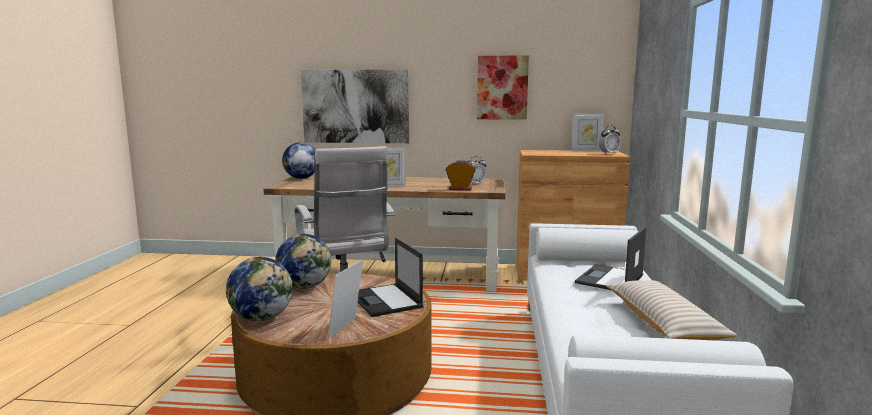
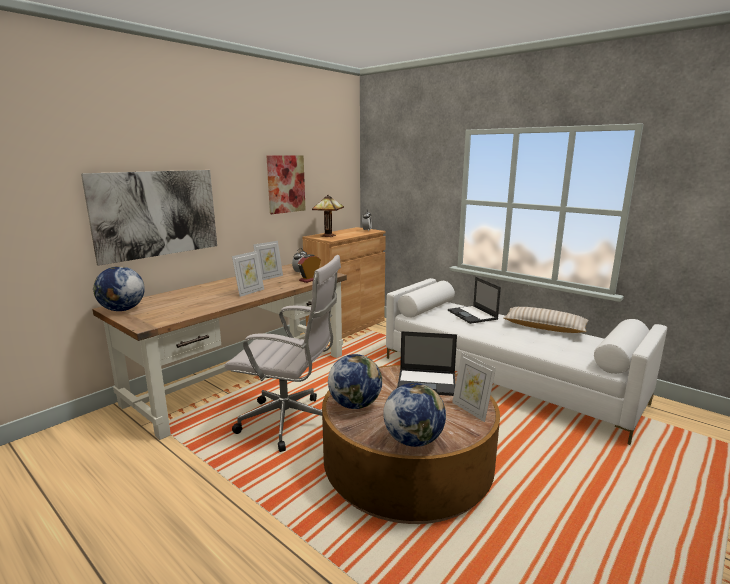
camera: 55 degrees left, 5 degrees up
(544, 152) = (329, 236): none -> table lamp
(586, 150) = (343, 230): picture frame -> picture frame (269, 277)

